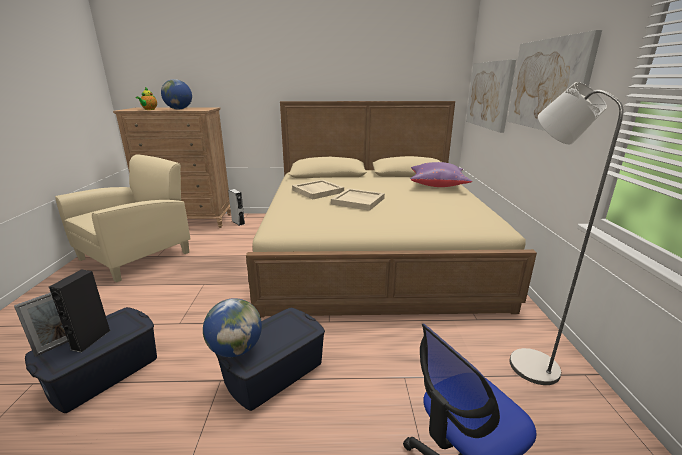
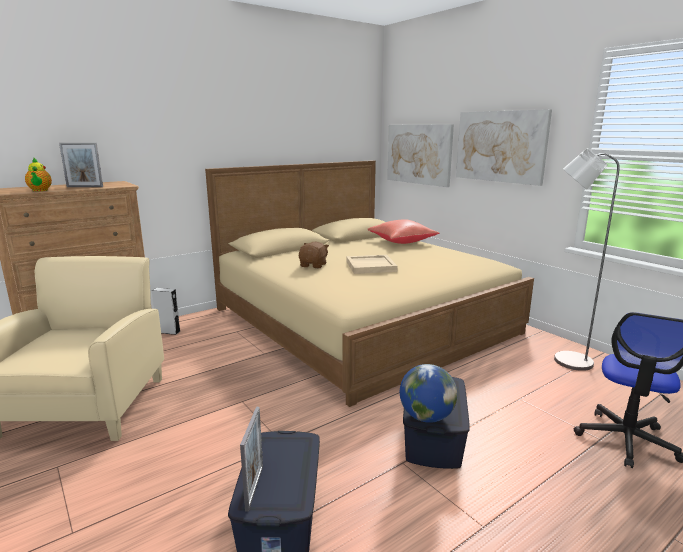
camera: 35 degrees left, 5 degrees down
(91, 339) = (279, 471): black speaker -> none
(179, 109) = (85, 187): globe -> picture frame
(317, 191) = (313, 265): beige tray -> brown plush toy
(437, 185) = (401, 242): purple pillow -> red pillow

